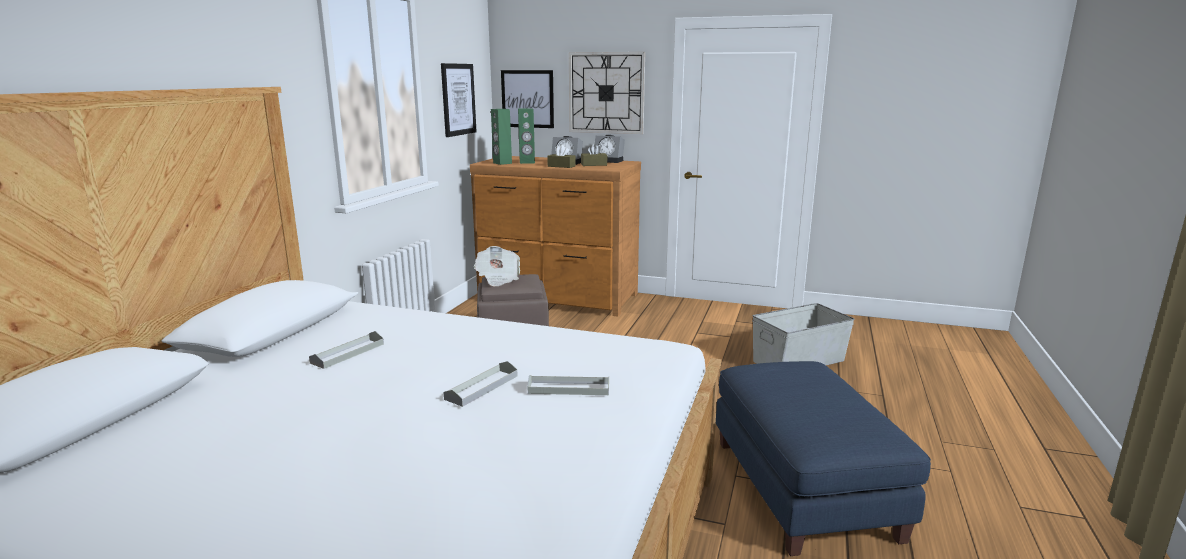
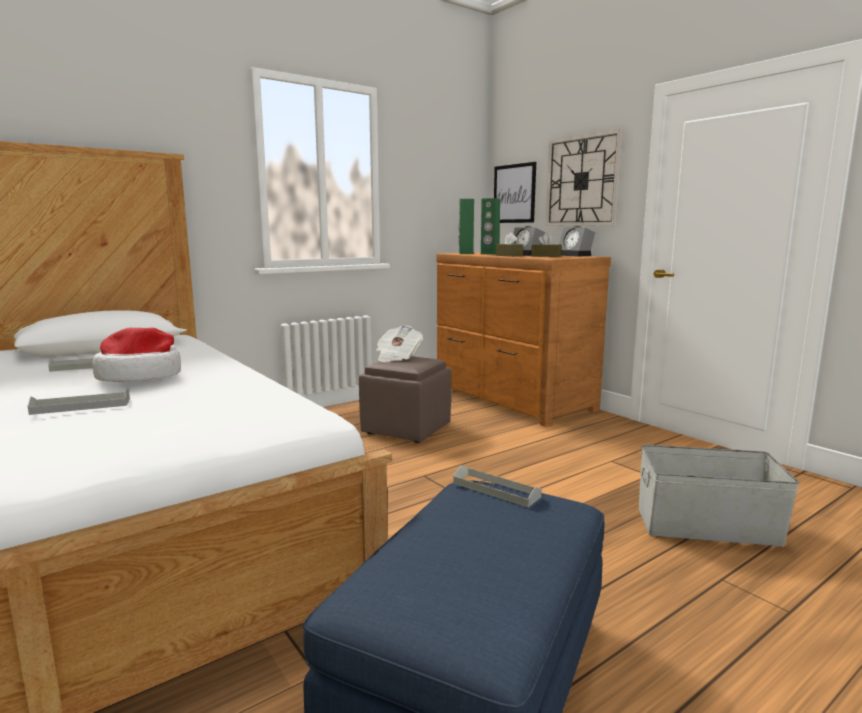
camera: 35 degrees right, 5 degrees down
(443, 350) = (141, 376): none -> hat
(458, 99) = (433, 191): picture -> none
(569, 388) = (125, 424): grey tray -> grey tray (496, 489)

